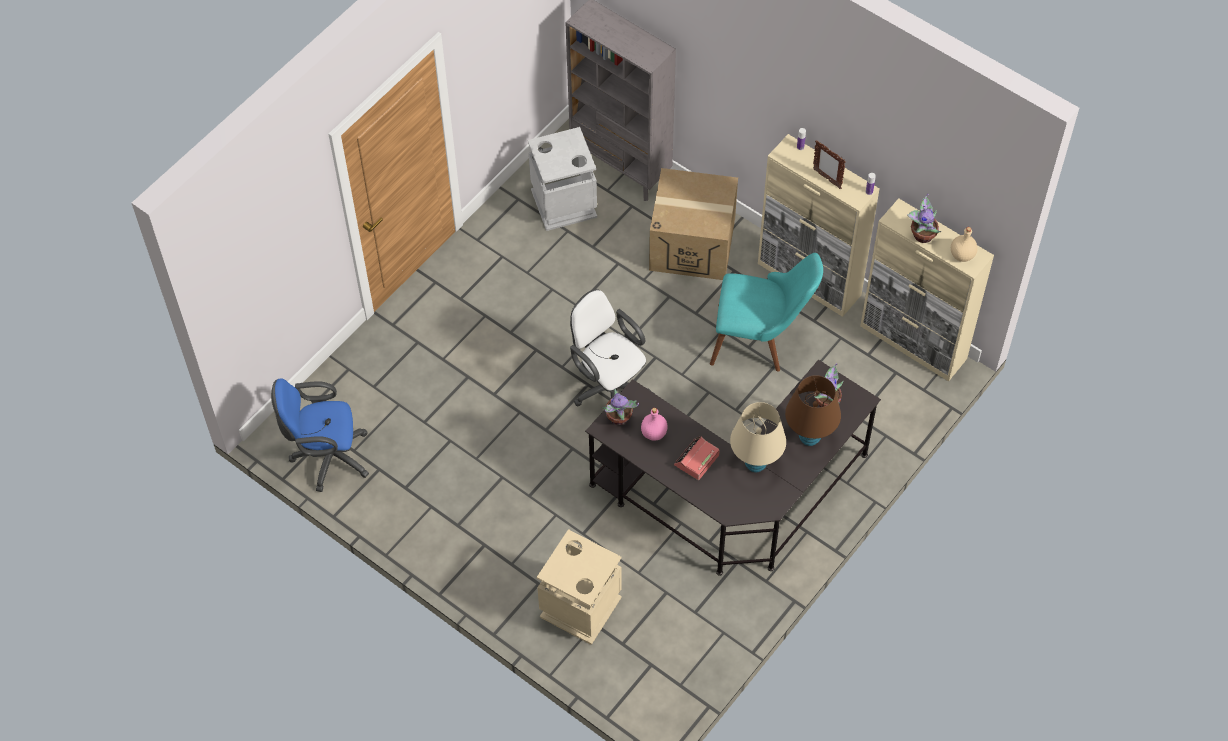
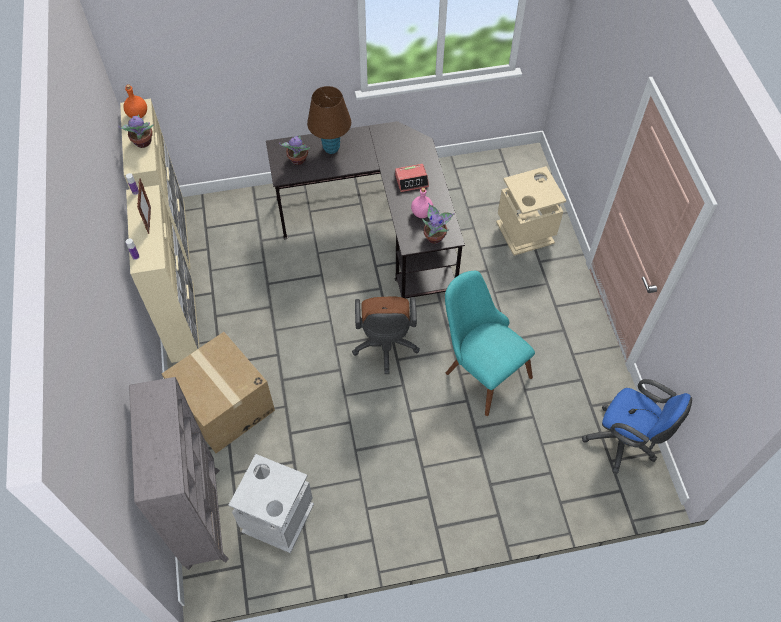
camera: 140 degrees left, 0 degrees up
(609, 387) = (385, 347): white office chair -> brown office chair
(755, 464) = (379, 156): beige table lamp -> none
(761, 339) = (257, 305): turquoise chair -> turquoise chair (480, 368)
(962, 255) = (138, 114): beige bottle -> orange bottle

